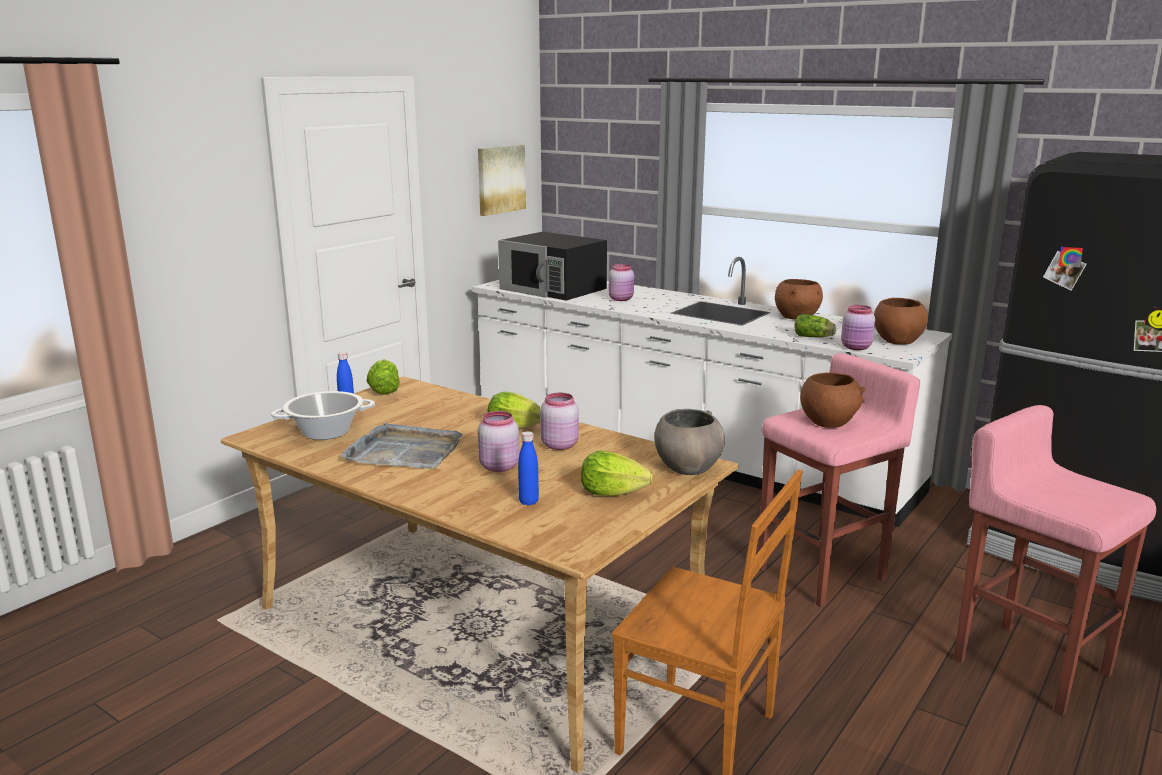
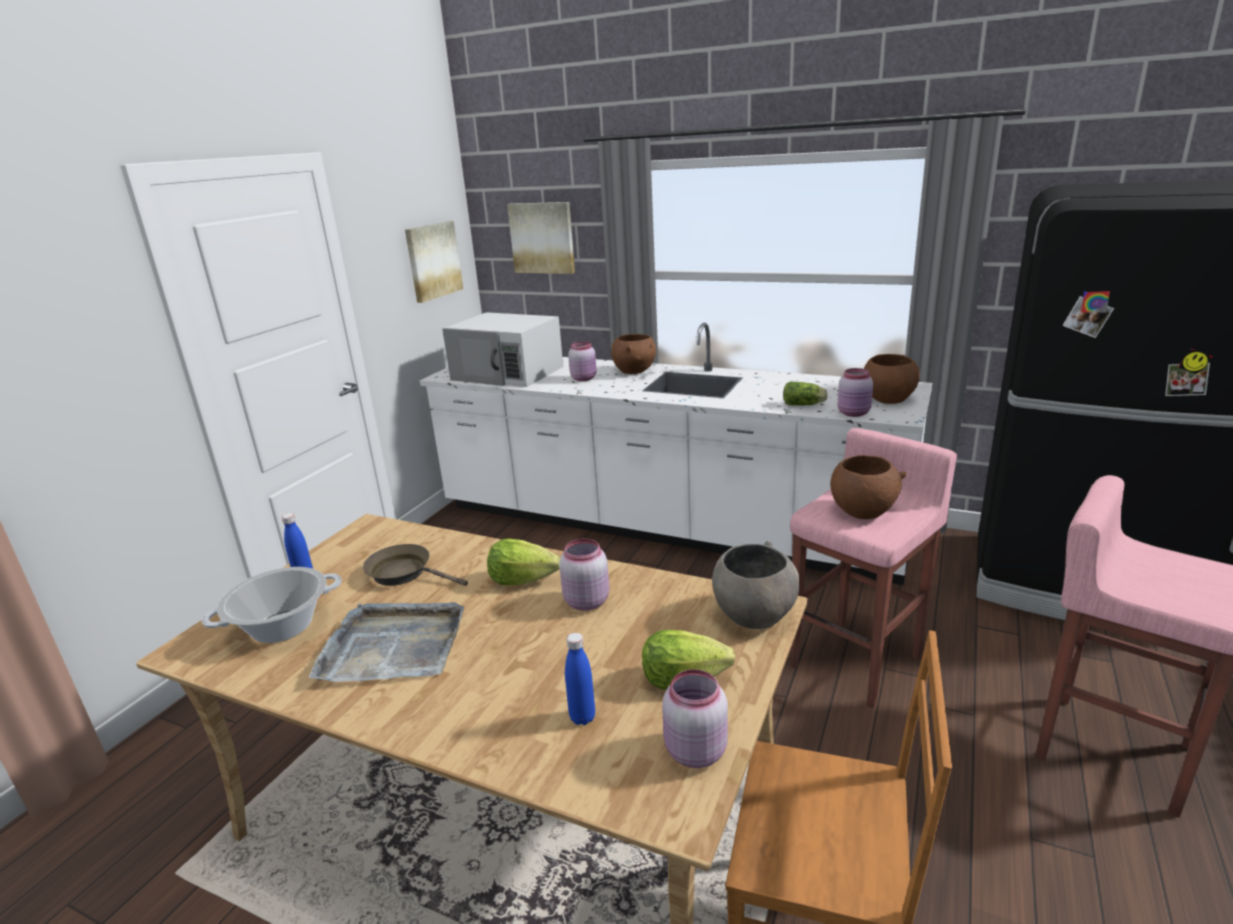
camera: 10 degrees left, 5 degrees up
(384, 390) = (347, 540): lettuce -> none
(424, 414) = (404, 573): none -> brown frying pan
(498, 466) = (522, 654): pink jar -> pink jar (693, 751)
(553, 289) = (508, 373): black microwave -> white microwave
(605, 167) = (542, 238): none -> picture
(797, 317) = (772, 381): brown bowl -> brown bowl (635, 371)

